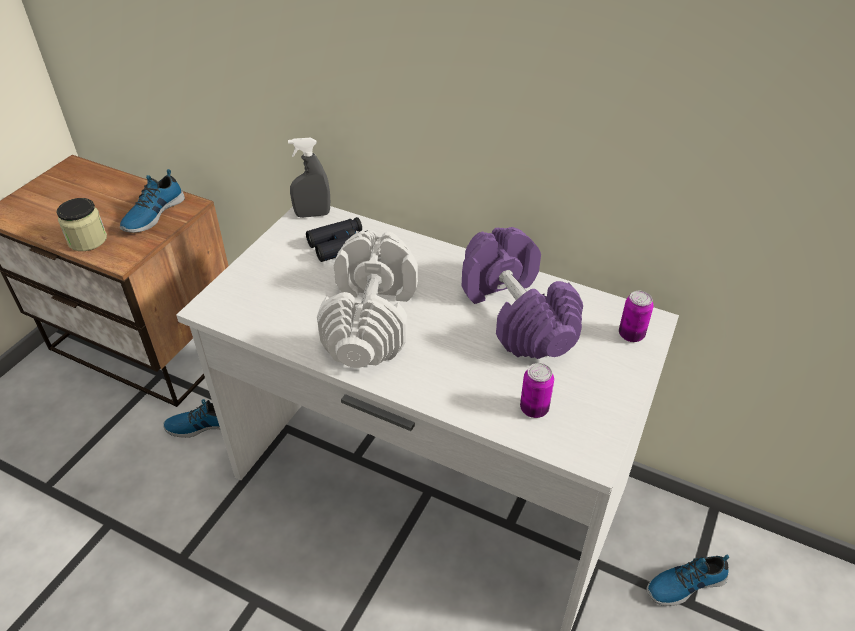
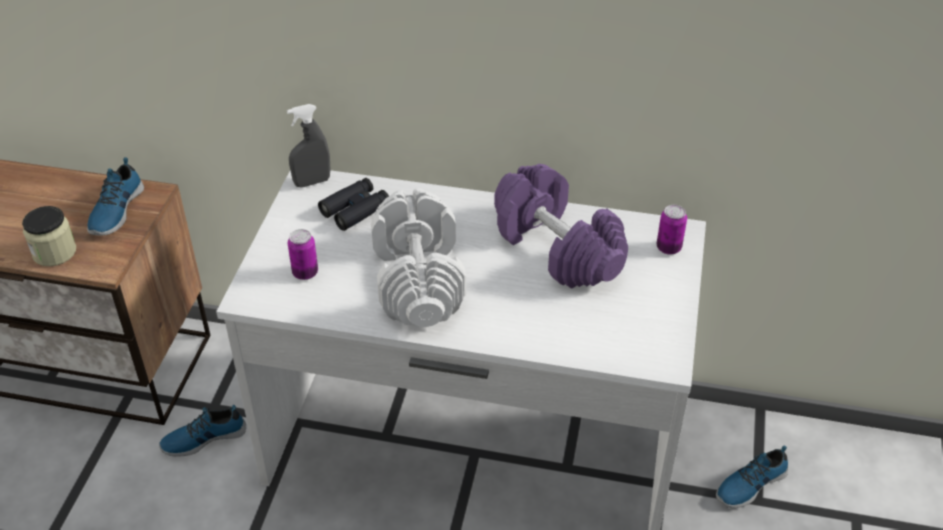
camera: 15 degrees left, 0 degrees up
(534, 409) = (603, 332): can -> can (305, 273)

